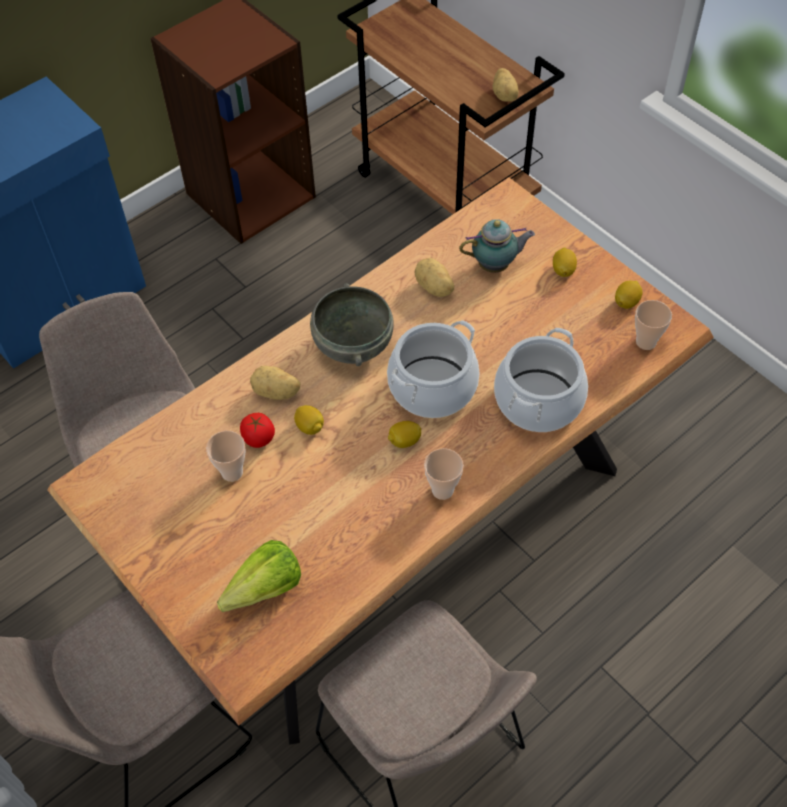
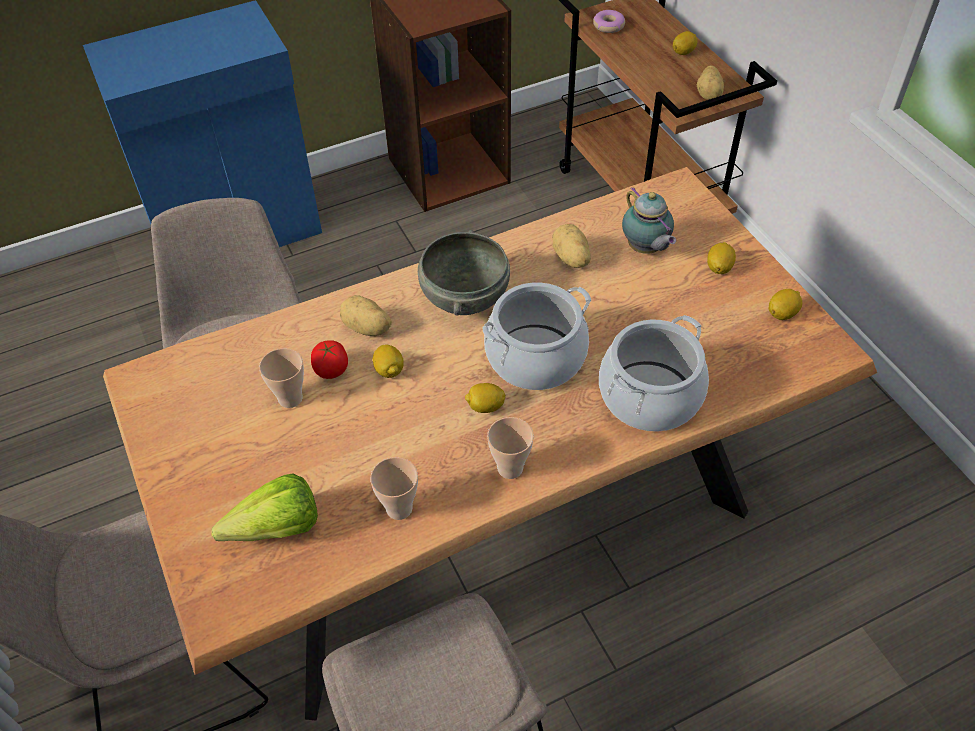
camera: 15 degrees right, 5 degrees down
(391, 37) = (608, 26): none -> donut
(469, 54) = (683, 52): none -> lemon
(496, 265) = (645, 249): teapot -> teapot turned 60 degrees clockwise
(646, 342) = (793, 360): cup -> cup (399, 508)

